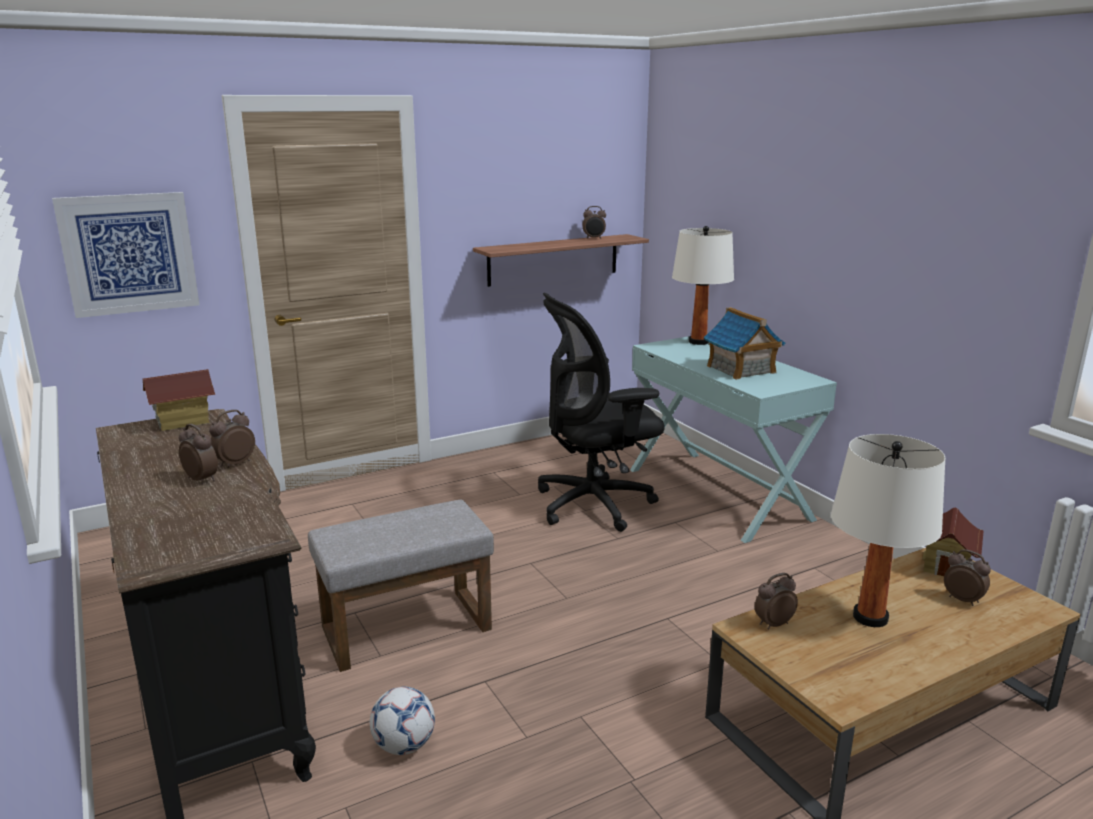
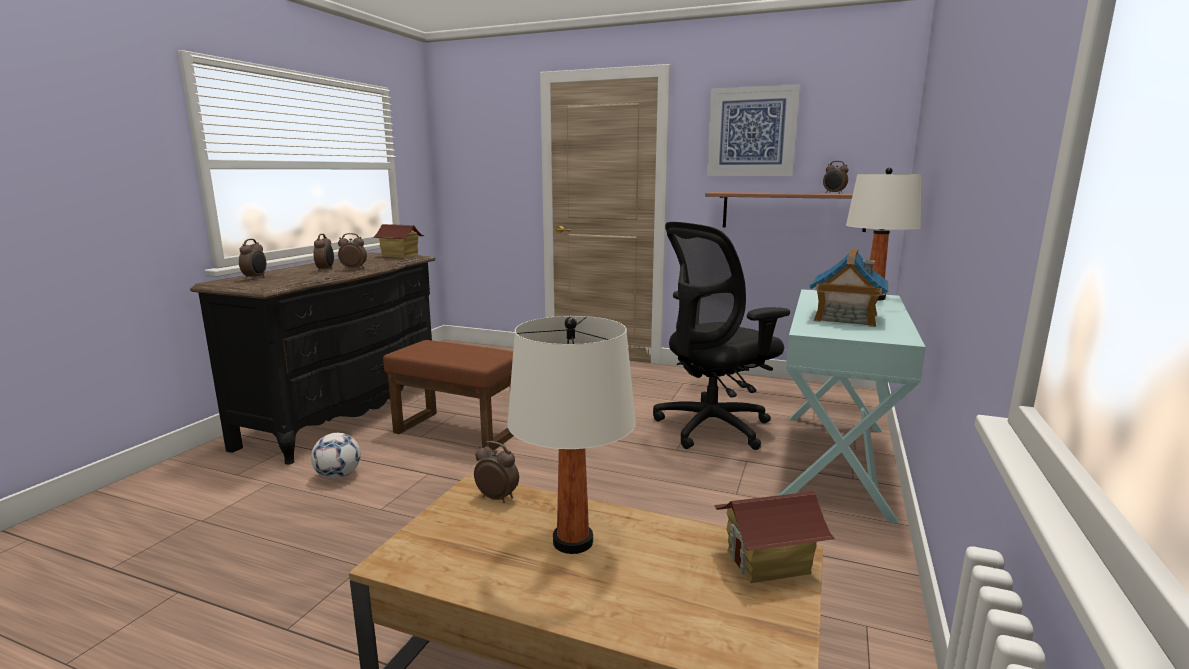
camera: 50 degrees right, 5 degrees down
(129, 253) = (483, 174): picture -> picture (752, 132)
(408, 627) = (459, 431): grey ottoman -> brown ottoman
(599, 502) = (716, 425): black office chair -> black office chair turned 60 degrees counterclockwise
(963, 599) = (699, 592): alarm clock -> alarm clock (256, 278)

